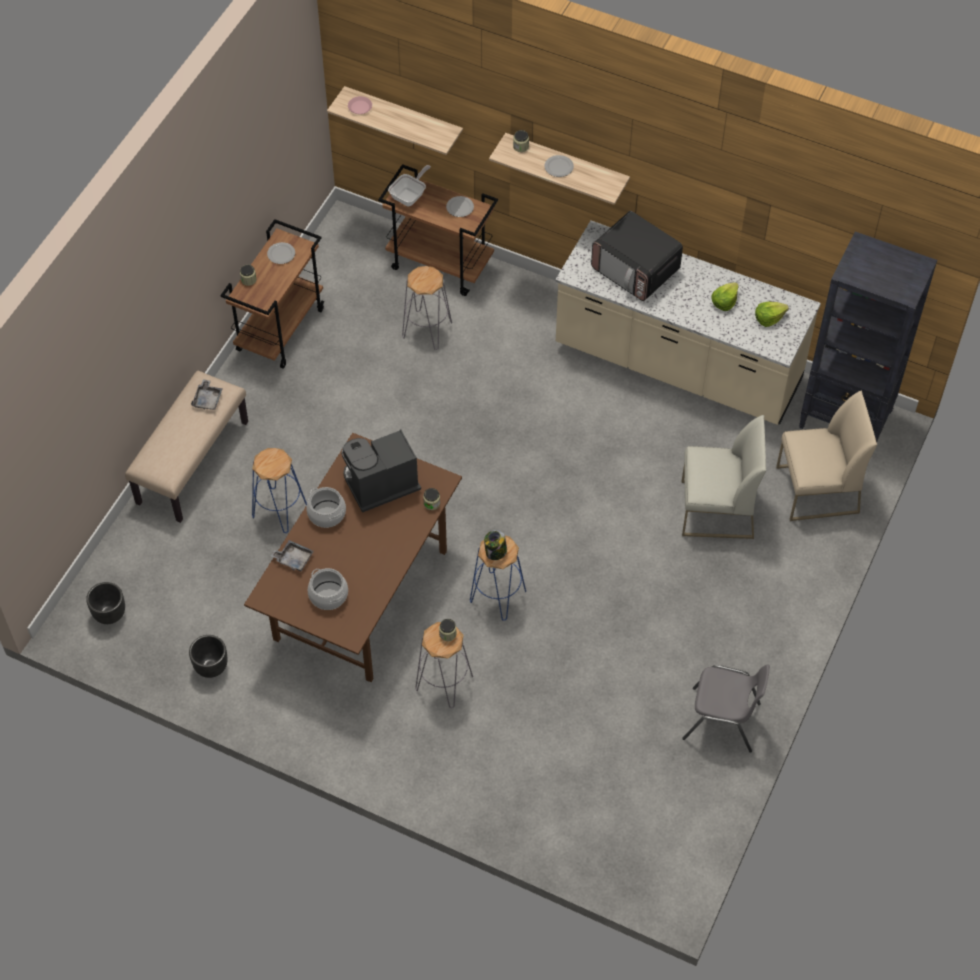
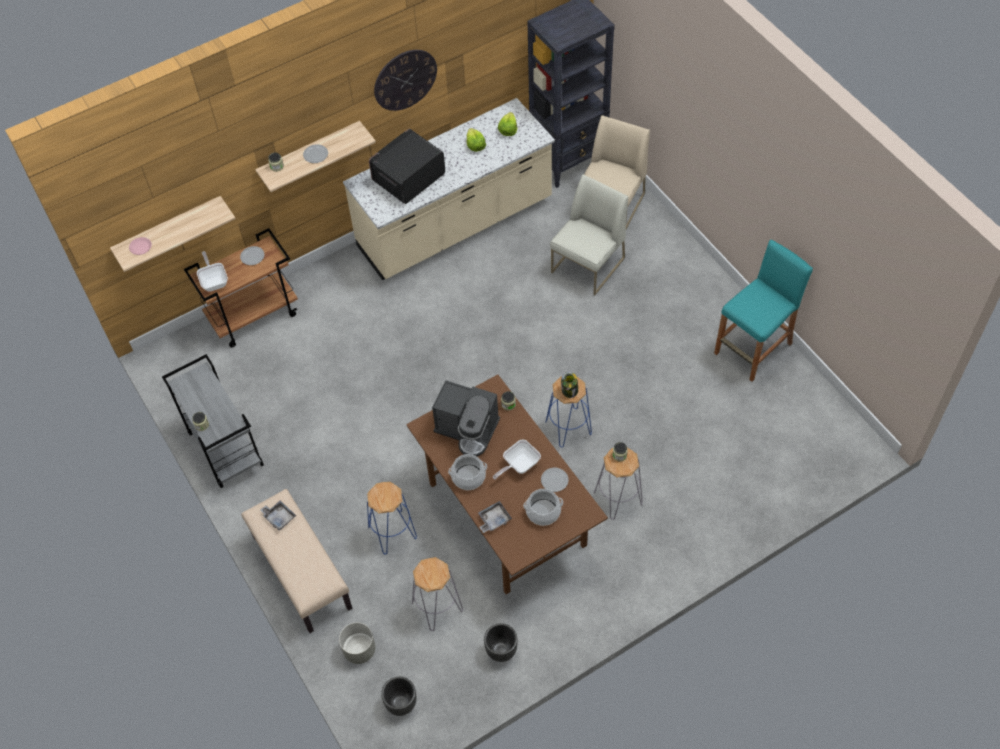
camera: 55 degrees left, 0 degrees up
(143, 551) = (359, 650): none -> grey planter
(280, 329) = (224, 448): brown cart -> grey cart
(281, 254) = (195, 390): plate -> plate (554, 480)
(367, 548) = (518, 465): none -> frying pan
(379, 485) = (468, 429): coffee machine -> coffee machine turned 75 degrees counterclockwise
(427, 329) = (305, 354): grey stool -> grey stool (437, 606)
(635, 270) = (408, 178): microwave -> microwave turned 150 degrees clockwise
(693, 177) = (405, 79): none -> wall clock
(723, 721) = (753, 349): grey chair -> turquoise stool

